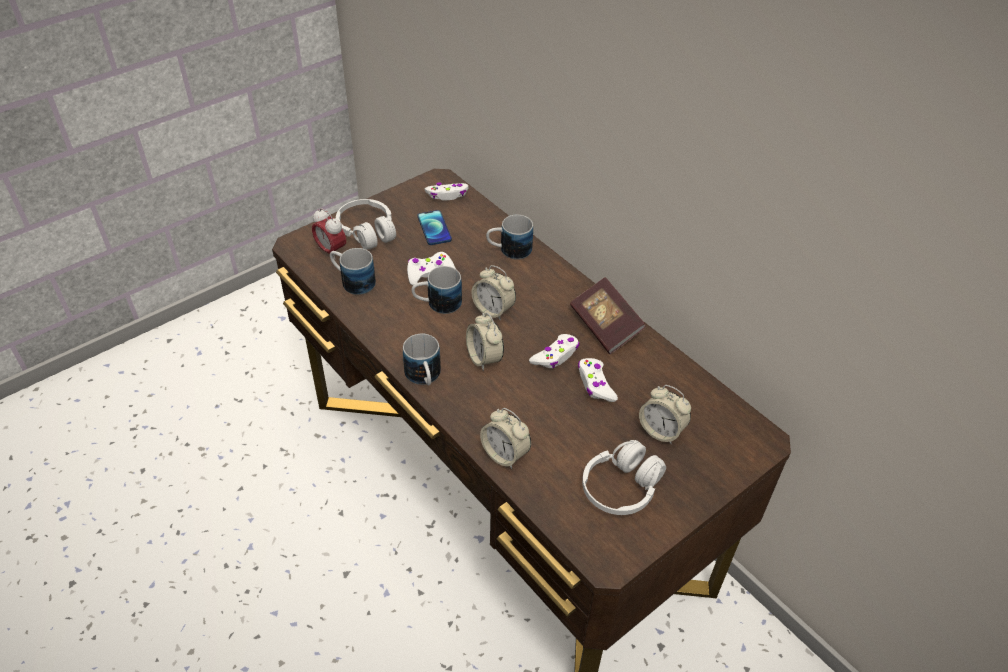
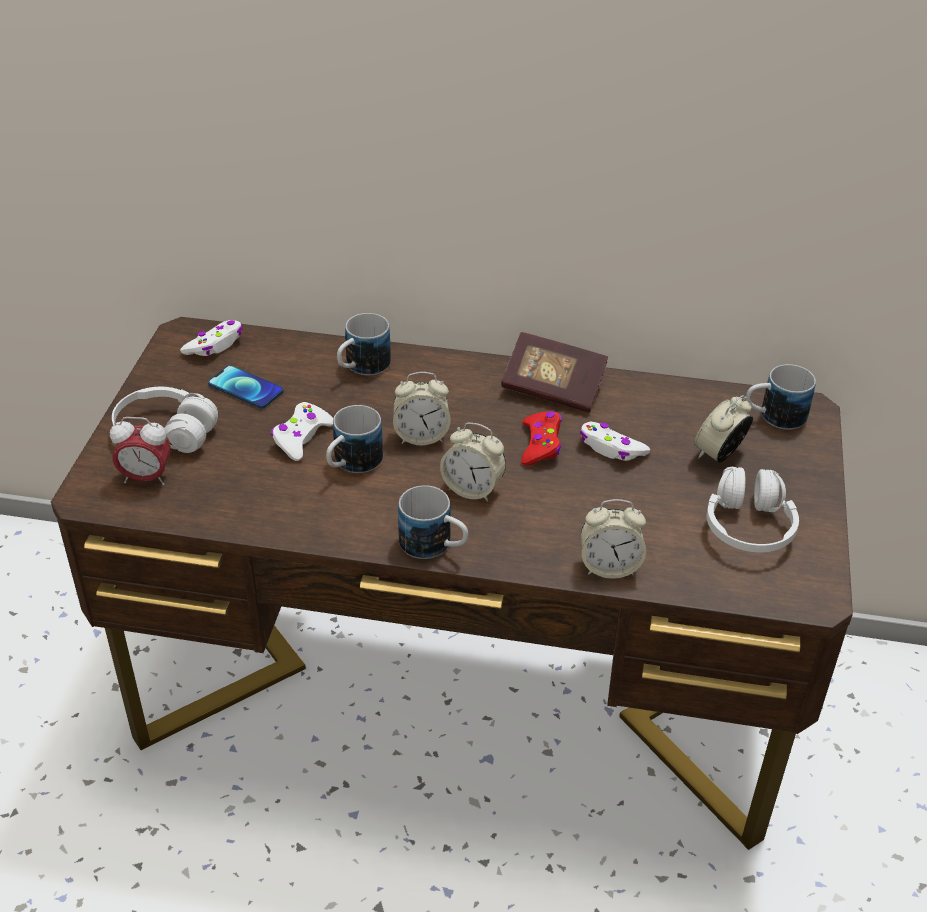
camera: 40 degrees left, 5 degrees down
(352, 281) = (219, 496): mug -> mug (773, 417)
(555, 356) = (541, 444): white game controller -> red game controller
(661, 431) = (719, 454): alarm clock -> alarm clock turned 135 degrees clockwise

